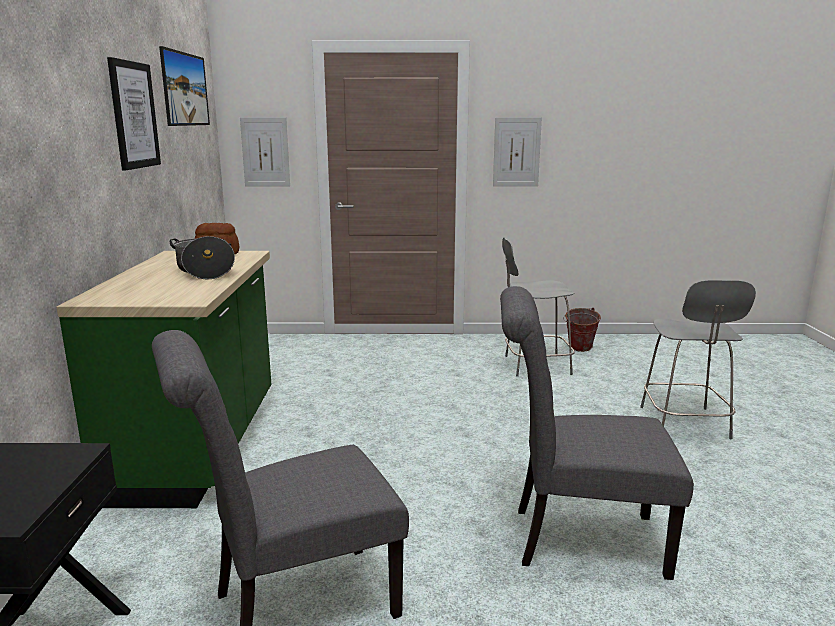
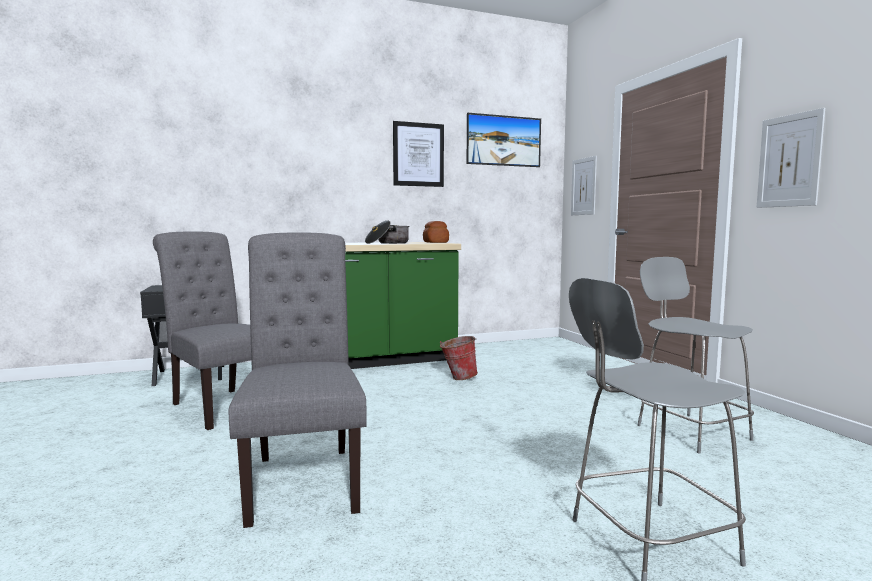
camera: 70 degrees right, 10 degrees down
(579, 349) = (807, 452): bucket -> bucket (458, 378)

